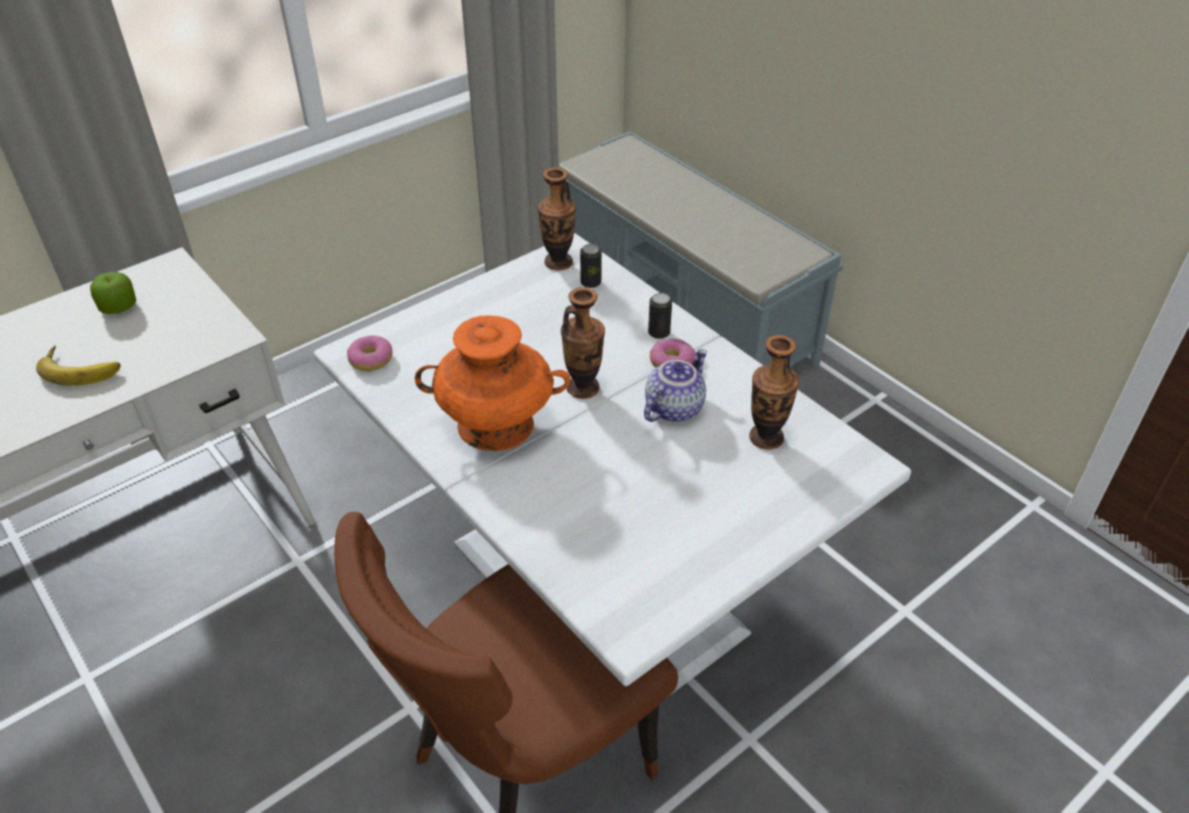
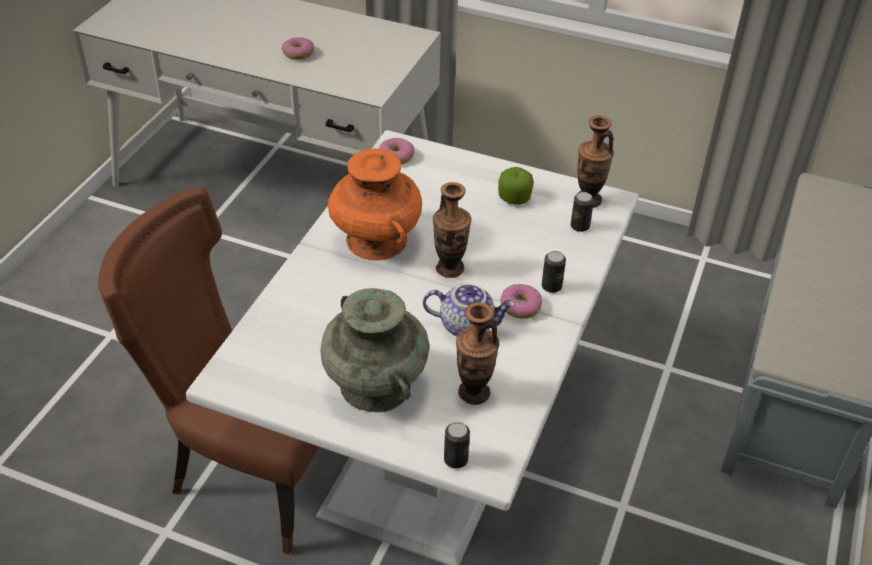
camera: 60 degrees right, 0 degrees up
(82, 368) = (298, 53): banana -> donut
(118, 307) = (361, 38): apple -> apple (514, 198)
(714, 505) = (375, 385): none -> turquoise vase
(845, 483) = (455, 460): none -> can

